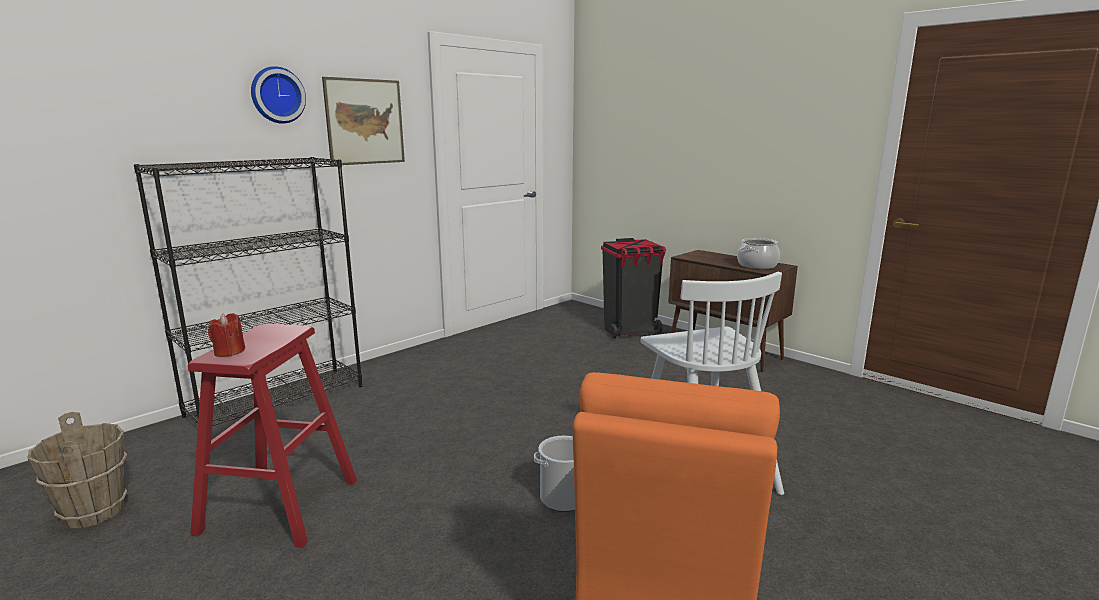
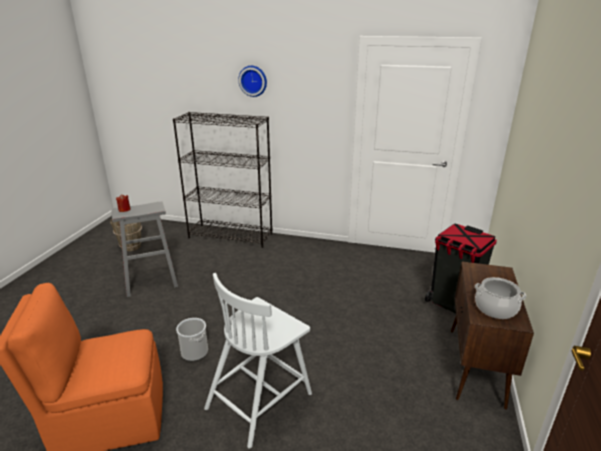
camera: 60 degrees right, 10 degrees up
(279, 506) = (151, 278): red stool -> grey stool
(365, 122) = (304, 97): picture -> none

